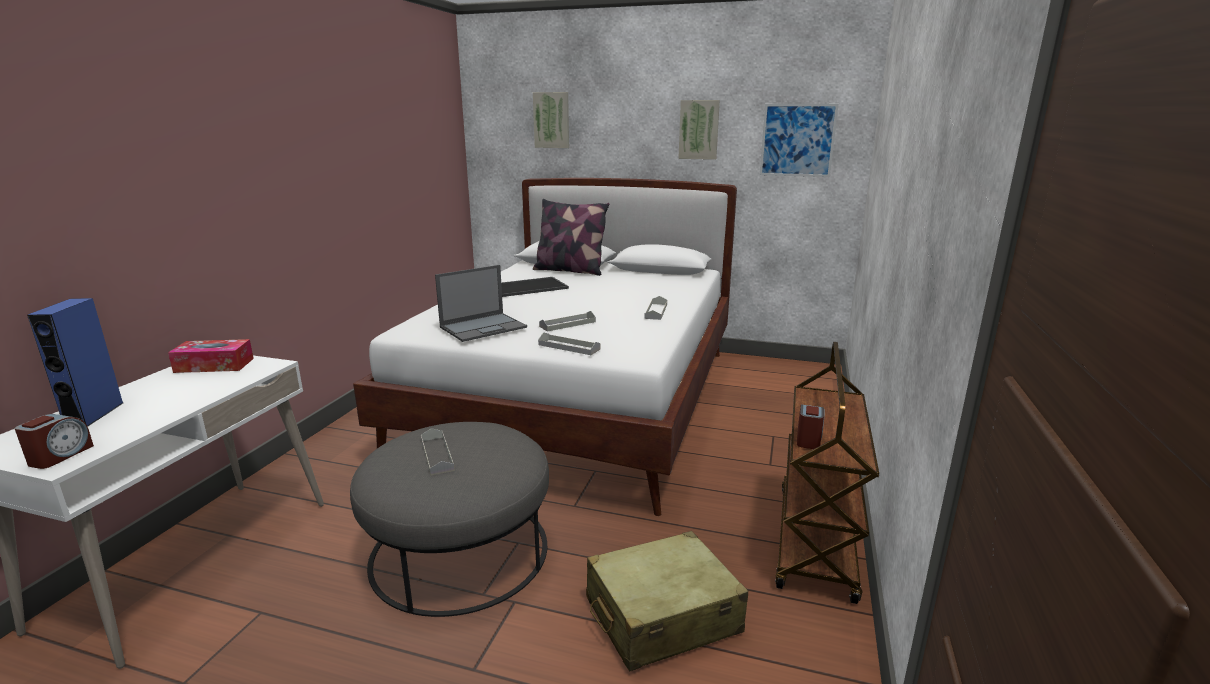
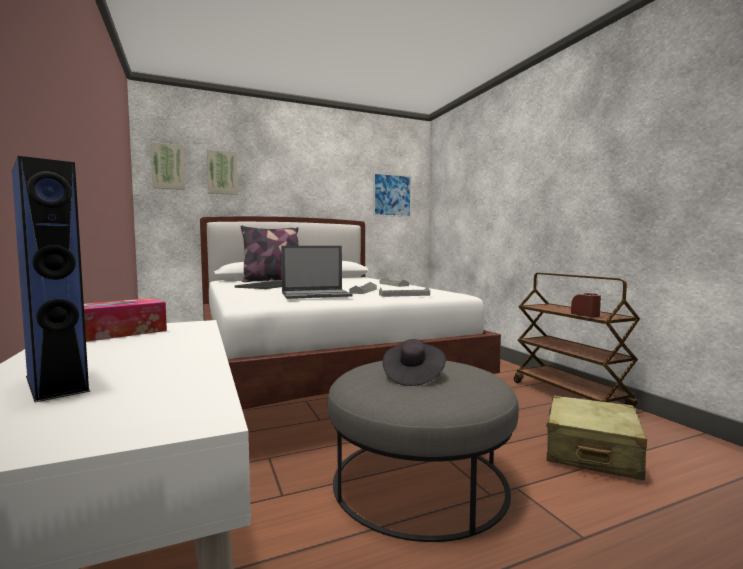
camera: 40 degrees left, 15 degrees down
(60, 455) = (156, 414): alarm clock -> none
(437, 455) = (413, 376): grey tray -> black hat
(484, 327) = (317, 294): laptop -> laptop turned 60 degrees clockwise
(699, 129) = (334, 186): picture -> picture (168, 166)

